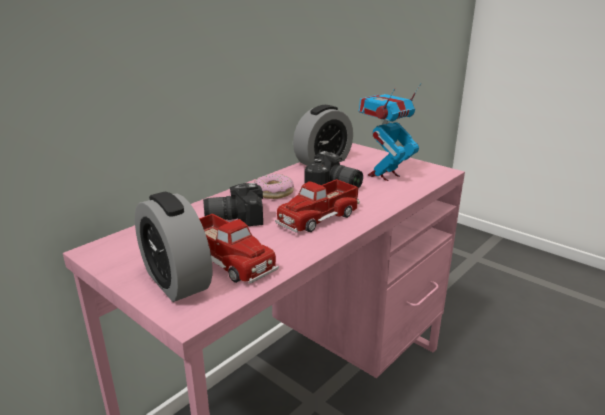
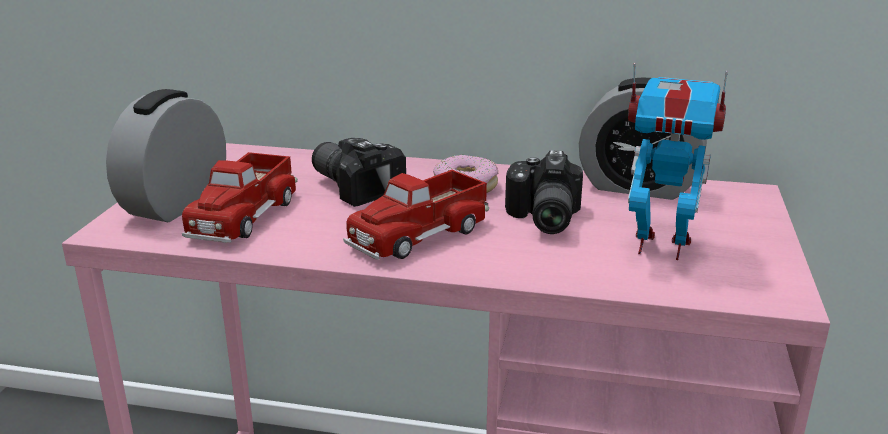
camera: 60 degrees right, 0 degrees up
(318, 217) = (418, 234): toy truck -> toy truck turned 60 degrees counterclockwise

